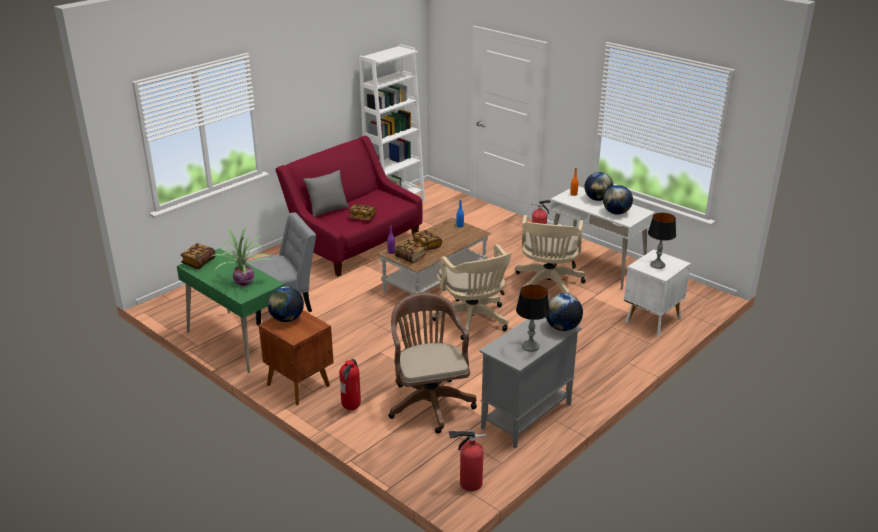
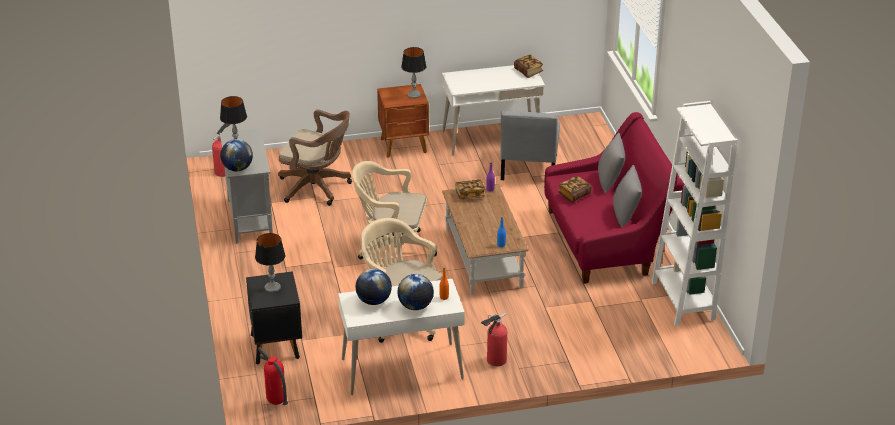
camera: 125 degrees right, 5 degrees up
(238, 341) = (492, 138): green desk -> white desk
(245, 282) = (473, 81): potted plant -> none
(286, 319) = (414, 94): globe -> table lamp
(352, 408) = (350, 157): fire extinguisher -> fire extinguisher (275, 402)
(368, 195) = (625, 215): none -> grey pillow
(426, 246) = (481, 211): book -> none
(651, 320) = (276, 345): white nightstand -> black nightstand

